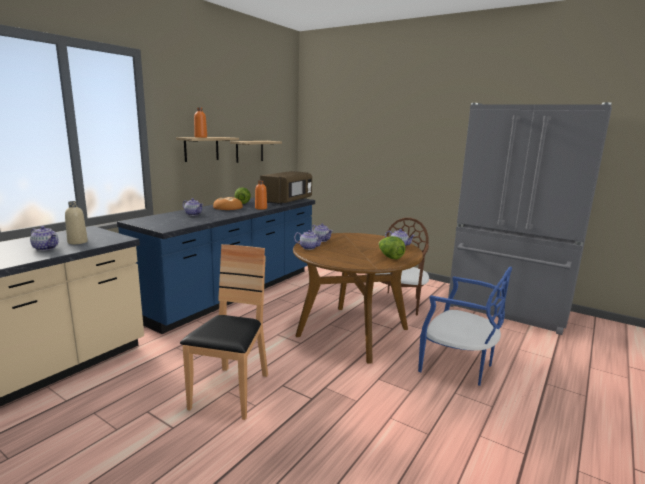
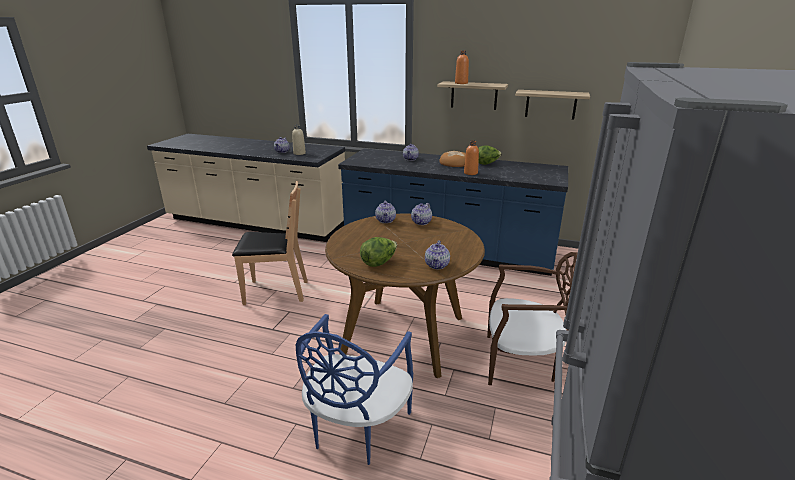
camera: 75 degrees right, 10 degrees up
(287, 201) = (530, 177): brown microwave -> none

